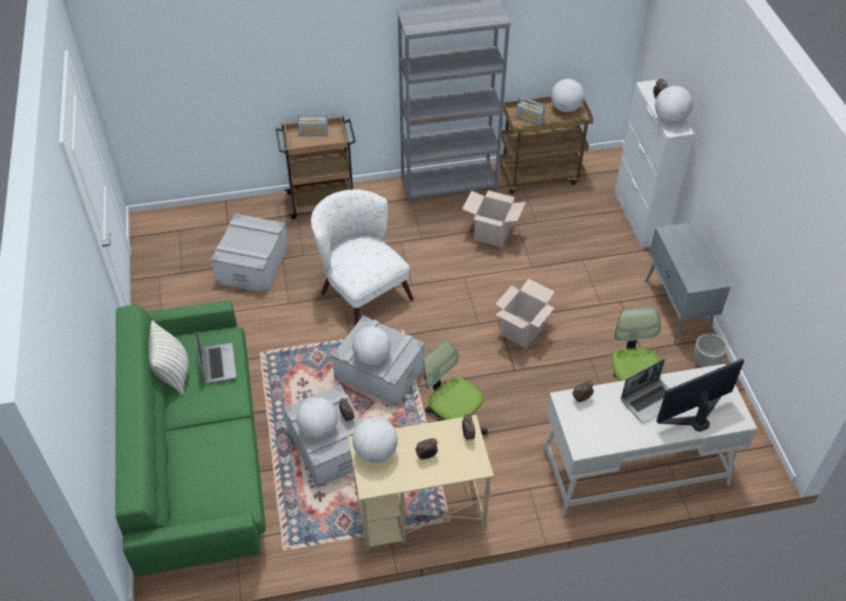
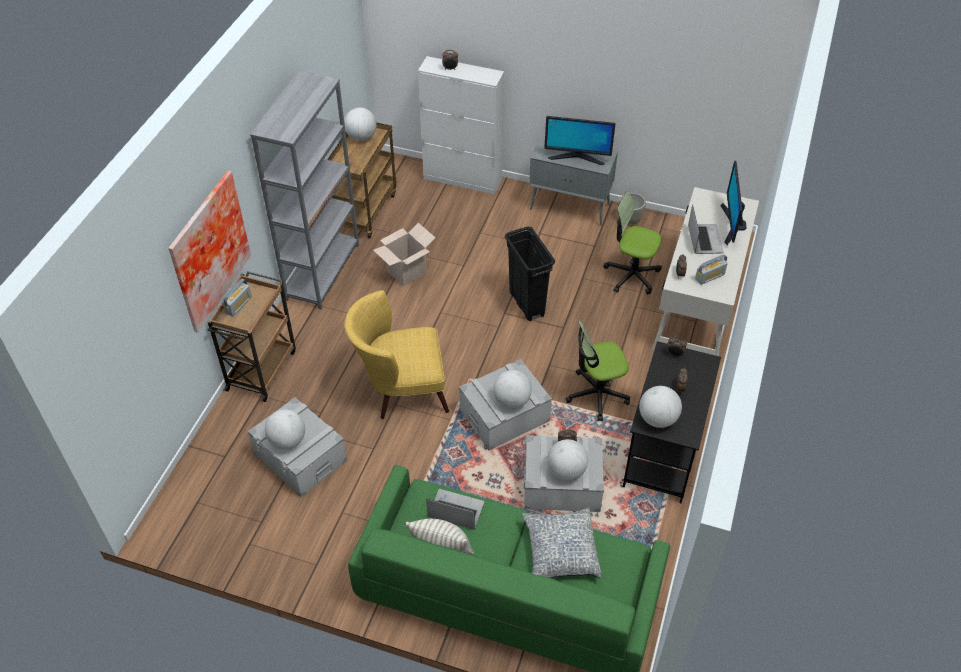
camera: 60 degrees left, 0 degrees up
(215, 452) = (560, 550): none -> pillow
(303, 69) = (207, 250): none -> picture
(361, 291) = (400, 388): white armchair -> yellow armchair
(418, 511) = (663, 451): beige desk -> black desk
(521, 331) = (527, 304): cardboard box -> black trash can
(530, 119) = (354, 162): radio -> radio (709, 277)
(670, 119) = (477, 74): globe -> globe (287, 440)
(690, 260) = (577, 157): none -> monitor

